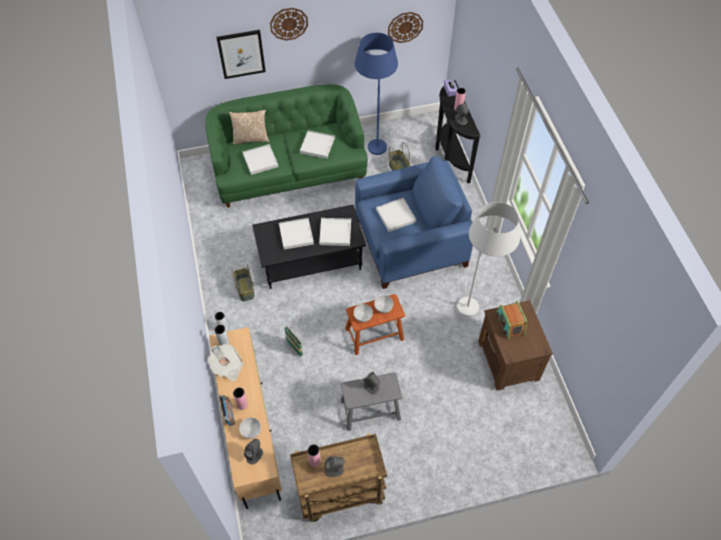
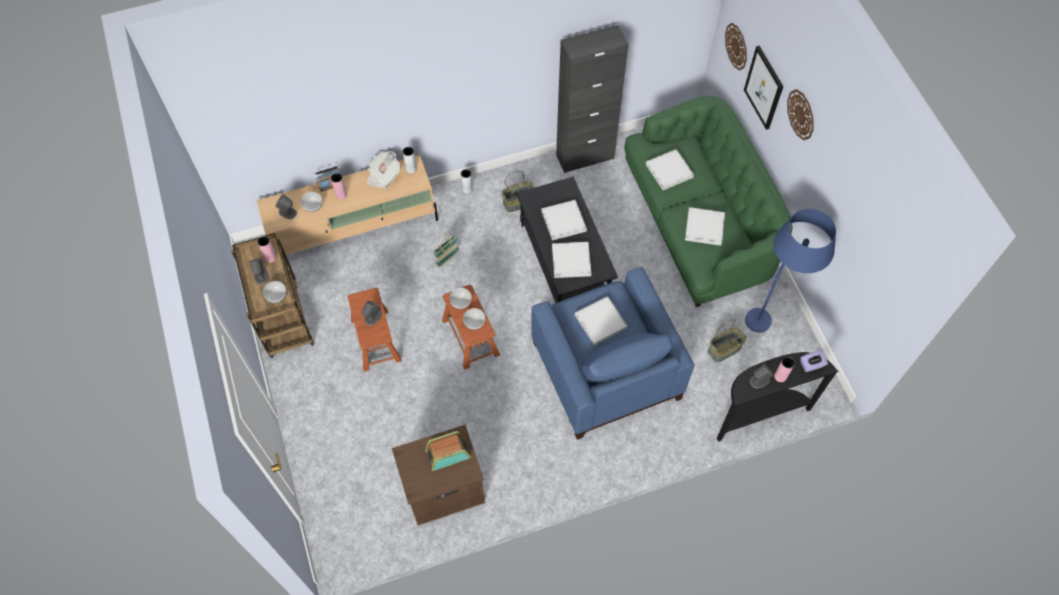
camera: 85 degrees right, 5 degrees up
(208, 237) = (585, 156): none -> black cabinet
(251, 138) = (703, 157): pillow -> none
(359, 454) = (276, 296): none -> bowl
(370, 409) = (376, 340): grey stool -> brown stool
(405, 27) = (867, 266): wall clock -> wall clock (736, 46)
(477, 301) = (524, 452): white floor lamp -> none

